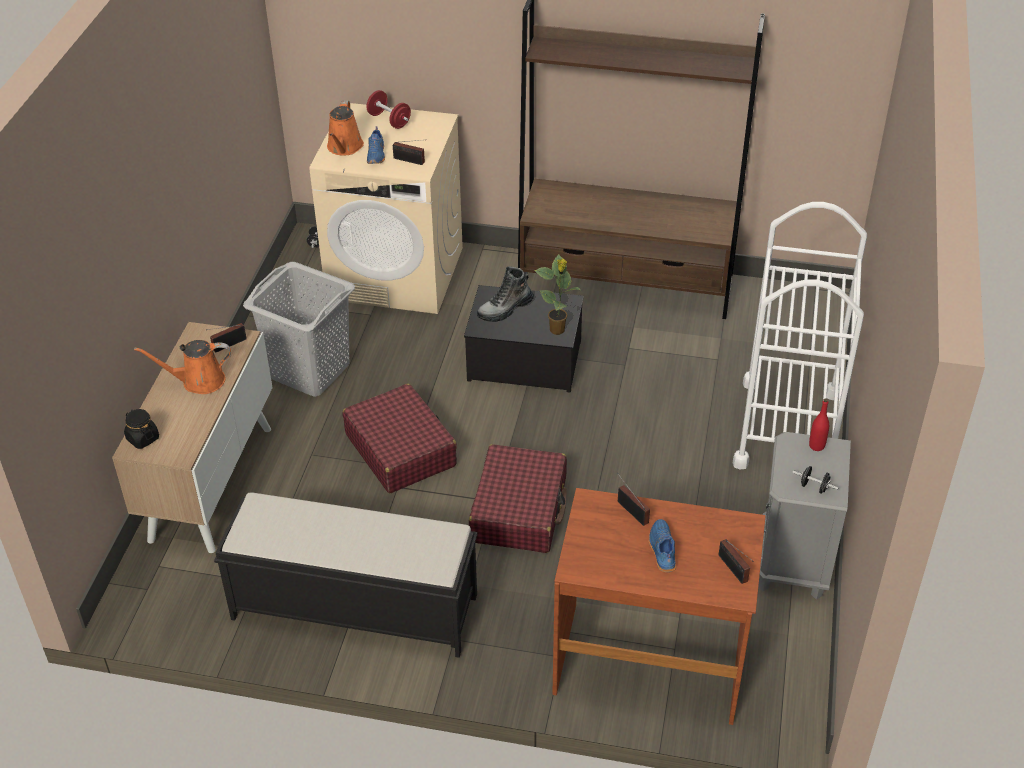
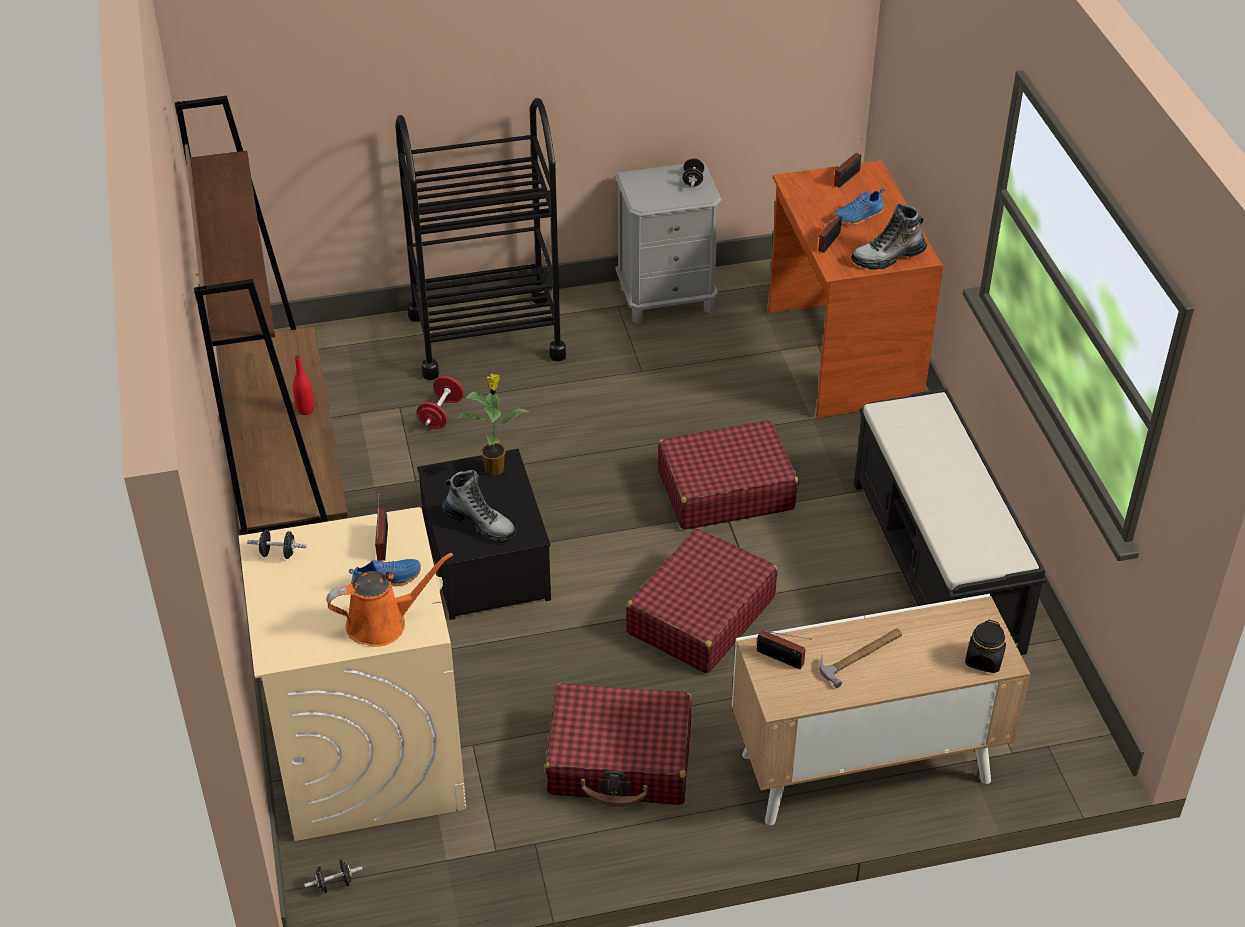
camera: 115 degrees left, 0 degrees up
(199, 381) = (861, 655): orange watering can -> hammer
(310, 372) = (620, 759): grey laundry basket -> red suitcase
(389, 120) = (286, 602): red dumbbell -> red dumbbell (441, 414)
(431, 124) = (278, 553): none -> black dumbbell
(586, 544) = (888, 257): none -> boot
(787, 429) = (486, 336): white cart -> black cart
(816, 446) = (639, 188): red bottle -> red bottle (305, 410)

